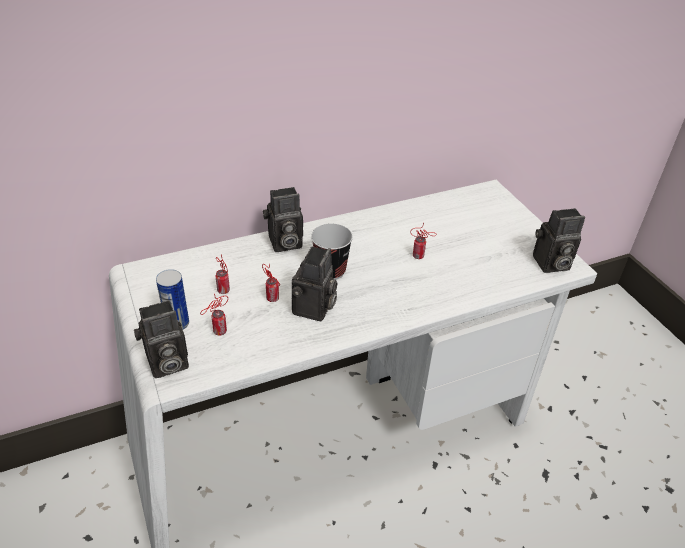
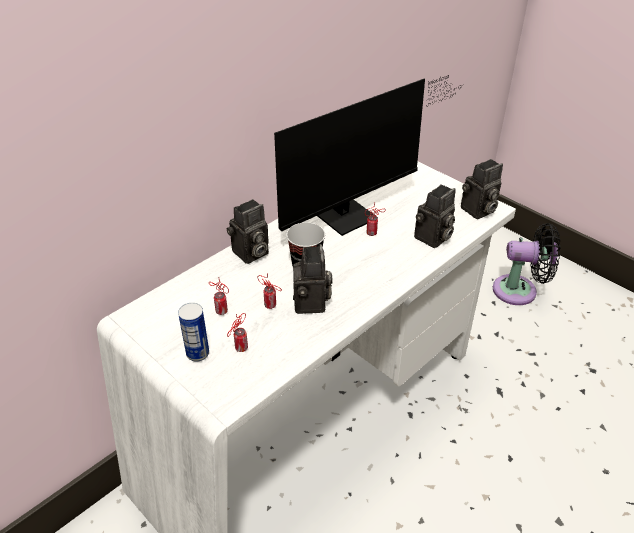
camera: 20 degrees left, 0 degrees up
(166, 364) = (210, 392): camera -> camera (432, 239)
(411, 232) = (353, 214): none -> monitor
(621, 374) = (519, 291): none -> black fan

